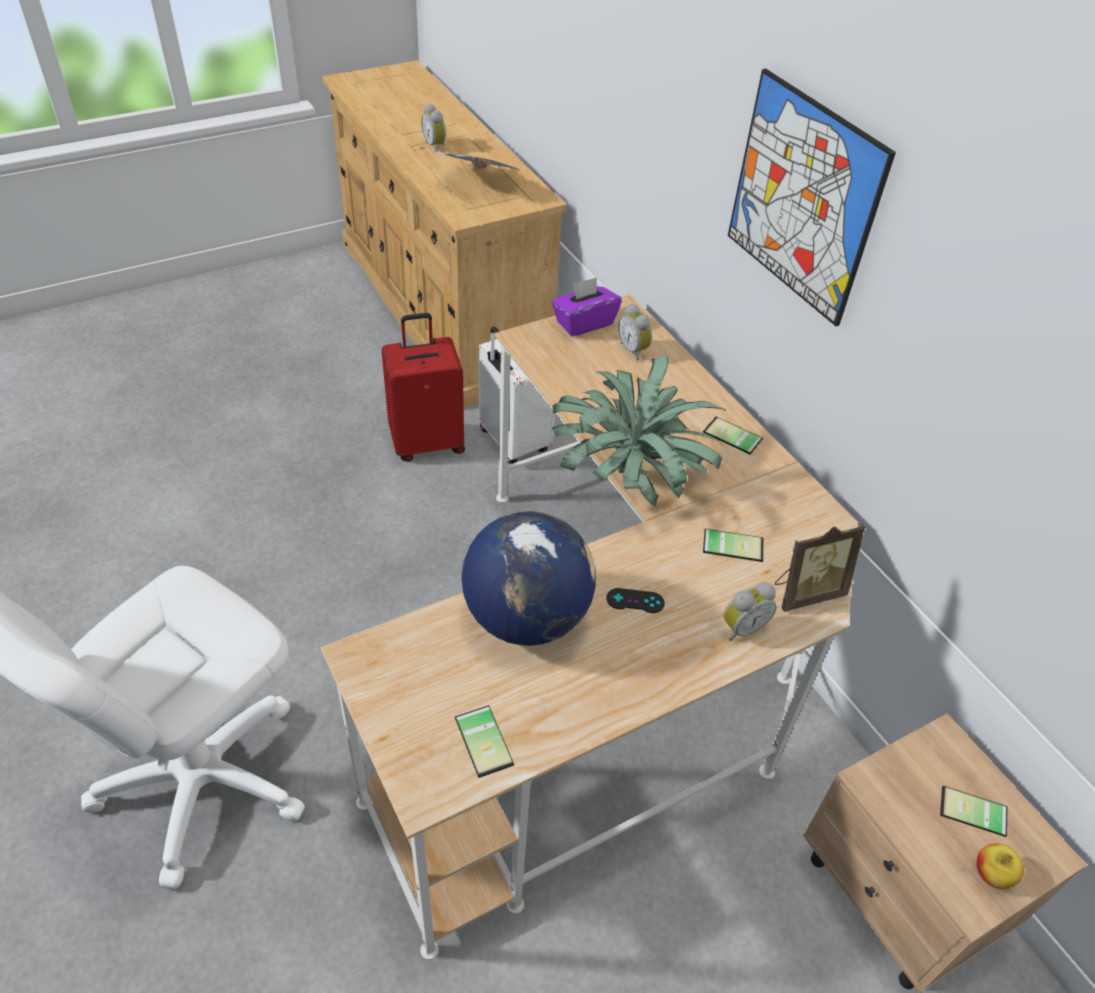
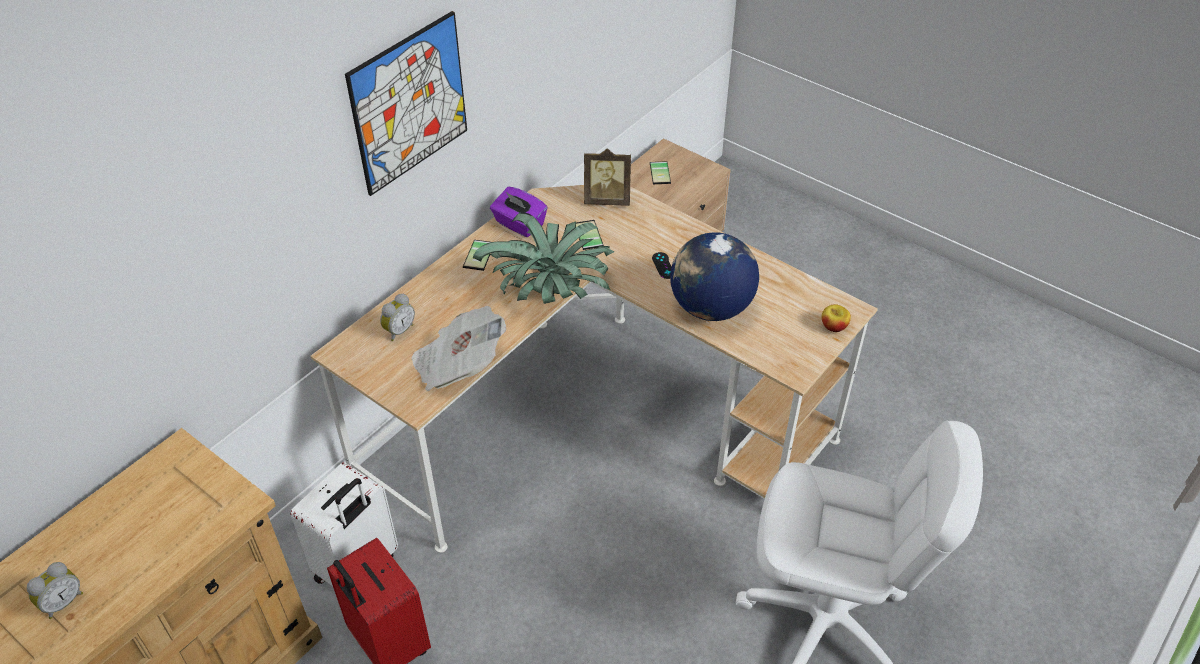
camera: 110 degrees left, 0 degrees up
(480, 183) = (154, 517): newspaper -> newspaper (459, 365)
(487, 739) = (802, 297): phone -> none
(584, 323) = (373, 372): purple tissue box -> purple tissue box (519, 224)
(741, 627) = (652, 219): alarm clock -> none
(806, 592) = (607, 200): picture frame -> picture frame turned 135 degrees clockwise
(992, 874) = (691, 165): apple -> apple (833, 327)

